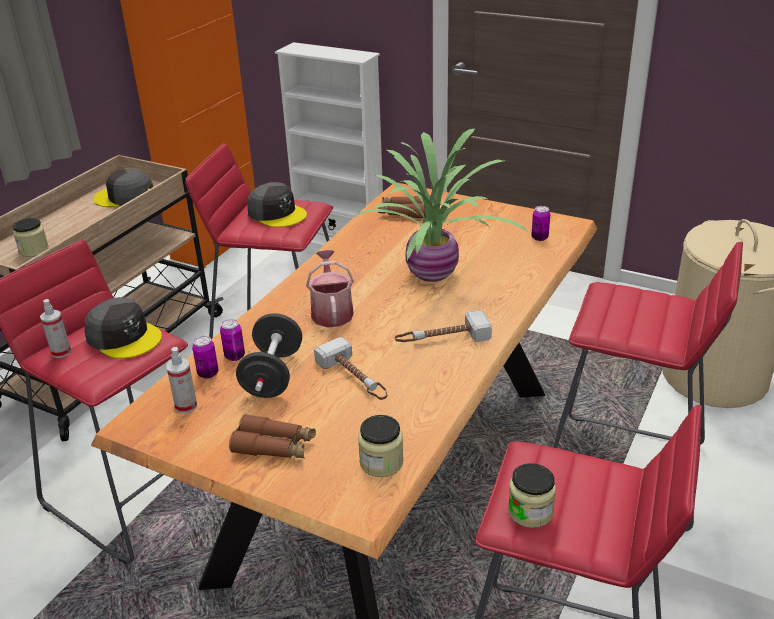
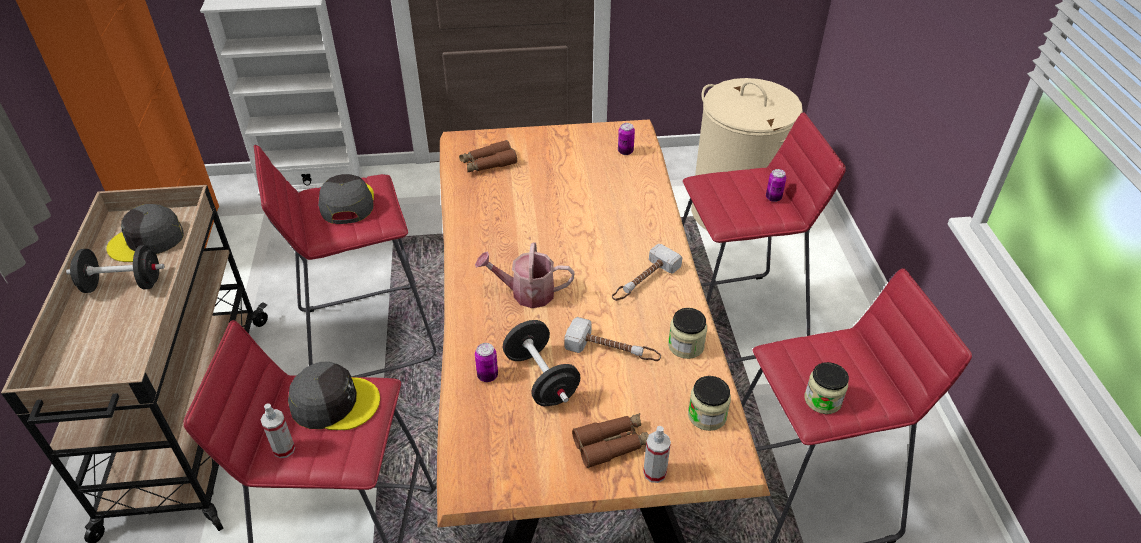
camera: 35 degrees left, 10 degrees up
(34, 250) = (107, 347): jar -> jar (686, 346)
(82, 218) = (123, 284): none -> black dumbbell
(186, 406) = (497, 445): spray bottle -> spray bottle (654, 473)
(208, 373) = (482, 404): can -> can (773, 198)
(277, 213) = (347, 203): grey cap -> grey cap turned 105 degrees counterclockwise
(331, 311) = (526, 293): watering can -> watering can turned 45 degrees counterclockwise
(434, 274) = (576, 220): potted plant -> none

